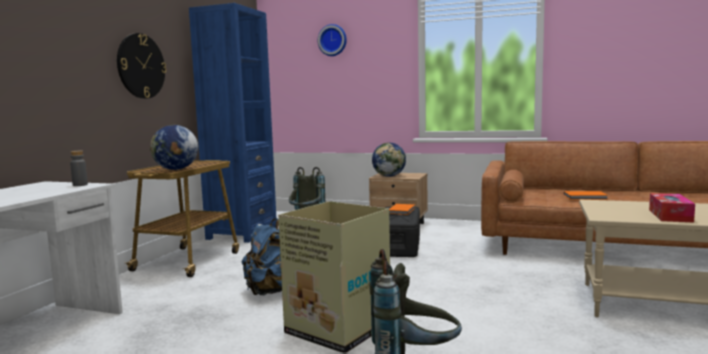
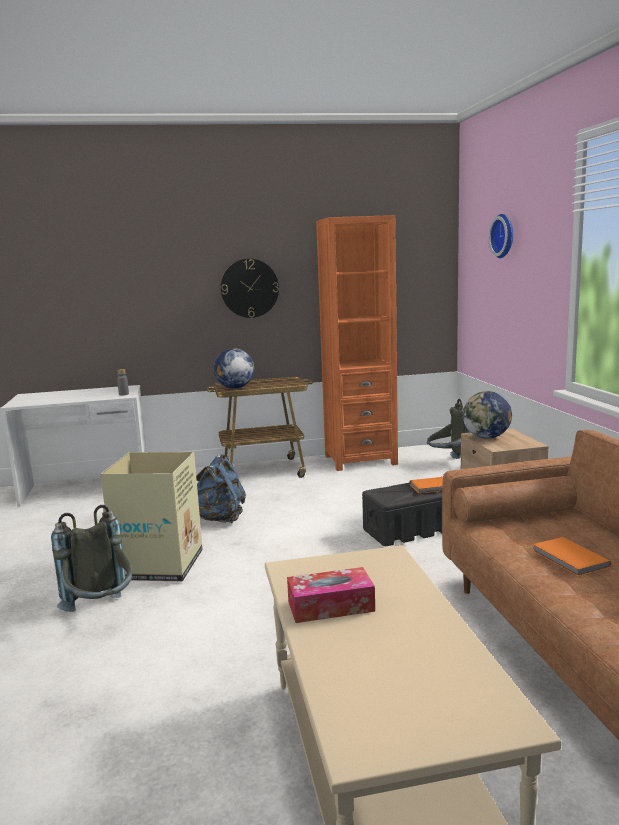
camera: 60 degrees right, 5 degrees up
(242, 233) = (360, 460): blue bookcase -> orange bookcase

